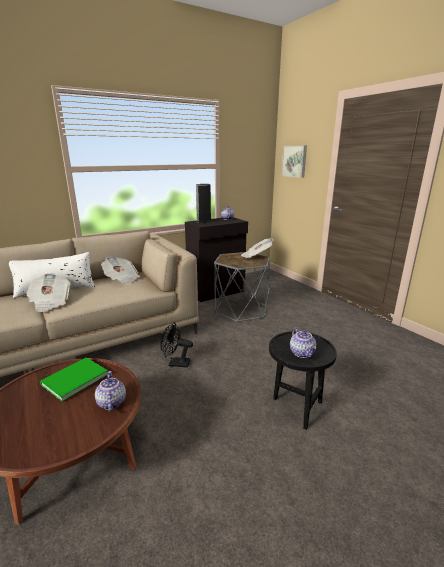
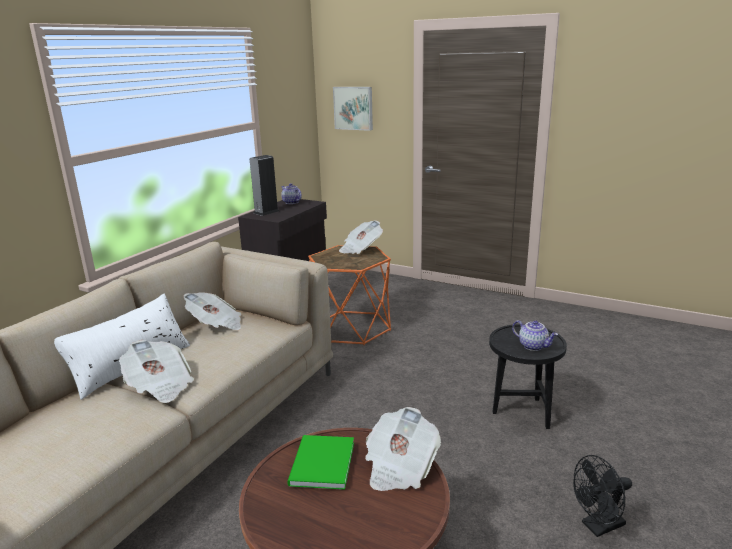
camera: 30 degrees left, 0 degrees up
(111, 403) = (399, 467): teapot -> newspaper
(175, 363) = (347, 418): black fan -> black fan (598, 526)
(241, 310) = (351, 328): grey side table -> orange side table

